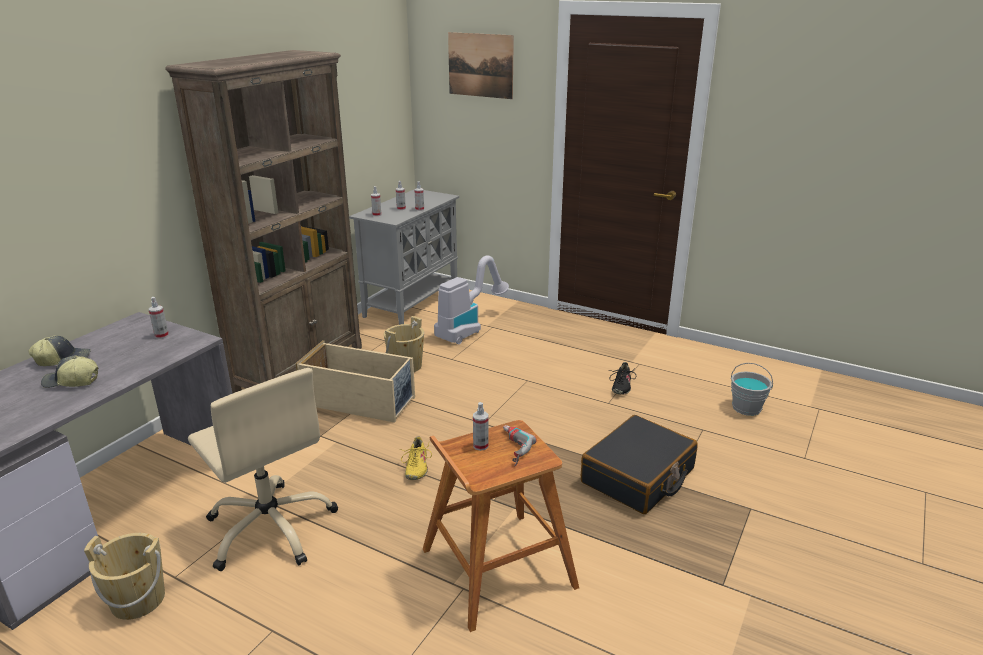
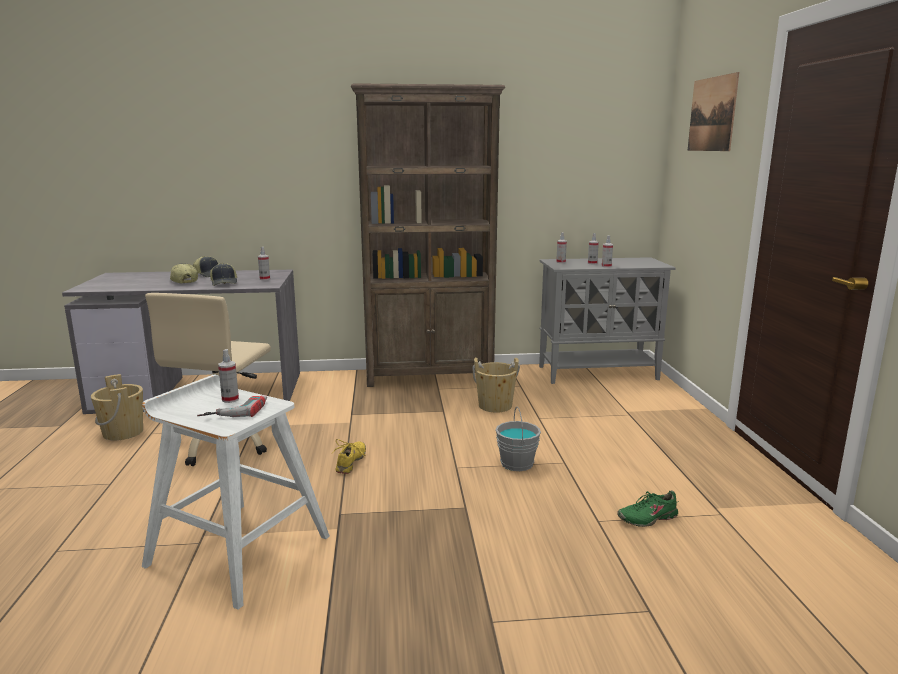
camera: 55 degrees right, 10 degrees down
(135, 360) = (225, 283): none -> cap
(360, 401) = (416, 410): beige storage box -> none
(416, 467) = (351, 462): yellow shoe -> yellow shoe turned 135 degrees clockwise
(469, 328) = (605, 406): vacuum cleaner -> none
(496, 568) = (237, 550): brown stool -> white stool
(621, 386) = (647, 518): black shoe -> green shoe
(638, 476) = (475, 588): black suitcase -> none
(746, 408) = (773, 638): grey bucket -> grey bucket (517, 463)

